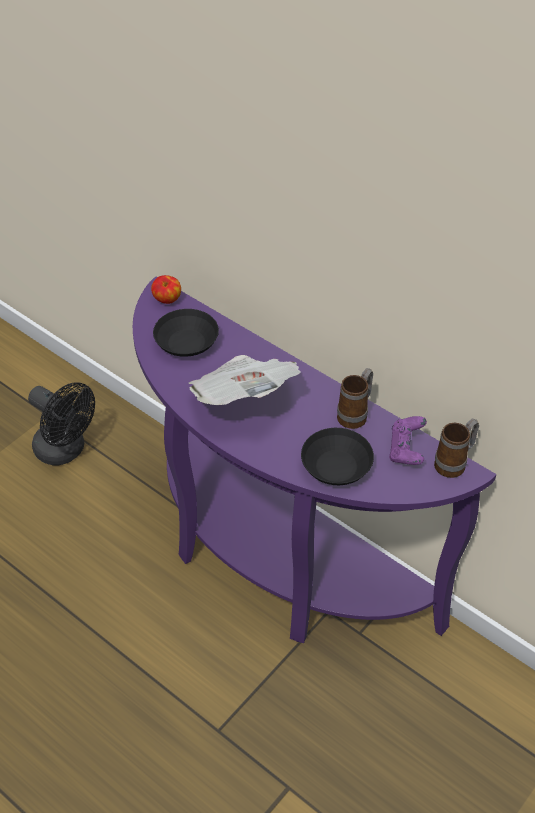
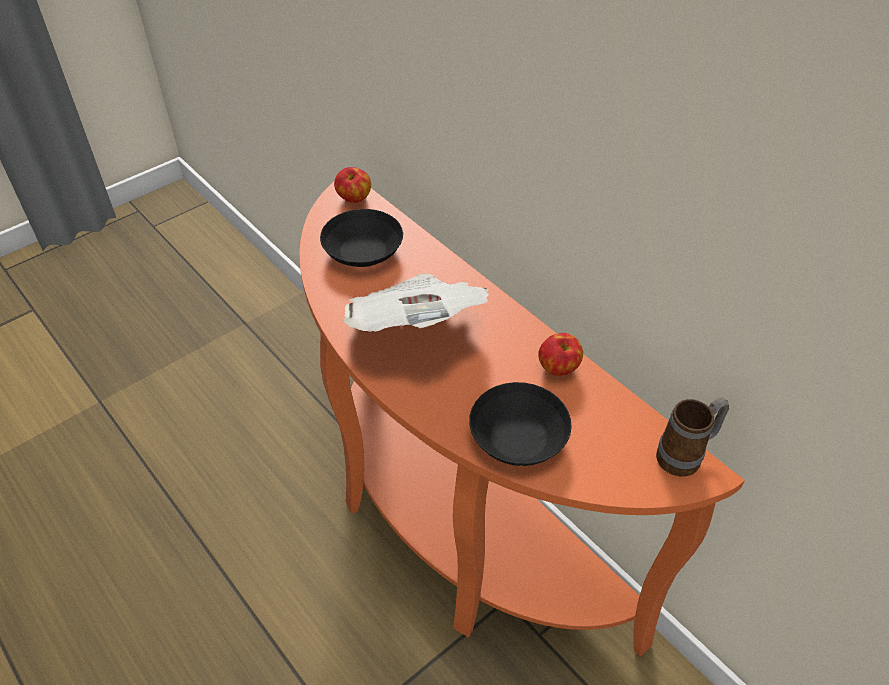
camera: 10 degrees right, 0 degrees up
(66, 451) = (253, 364): black fan -> none
(273, 561) = (452, 526): purple console table -> orange console table
(355, 414) = (558, 368): mug -> apple
(406, 450) = (620, 427): purple game controller -> none

